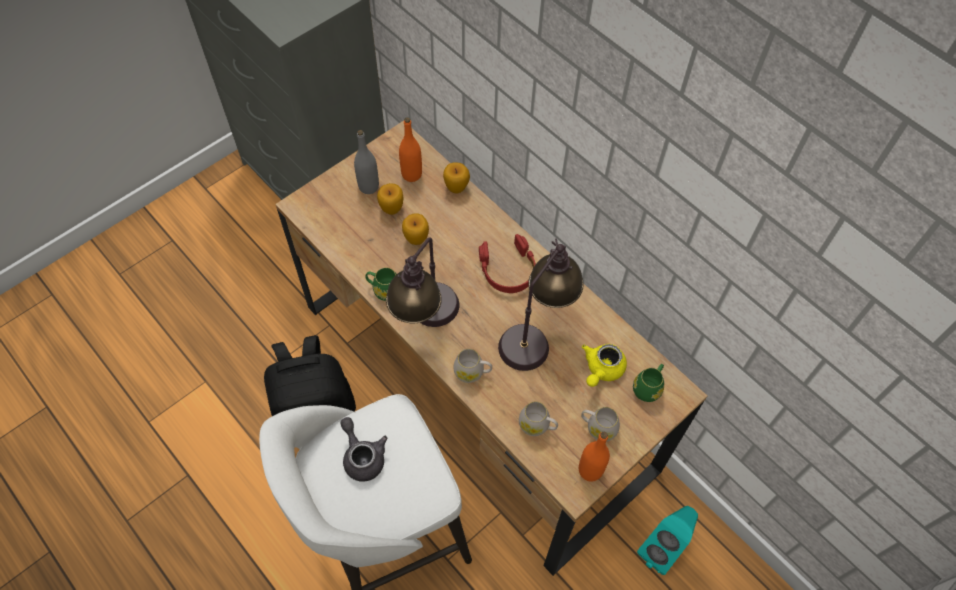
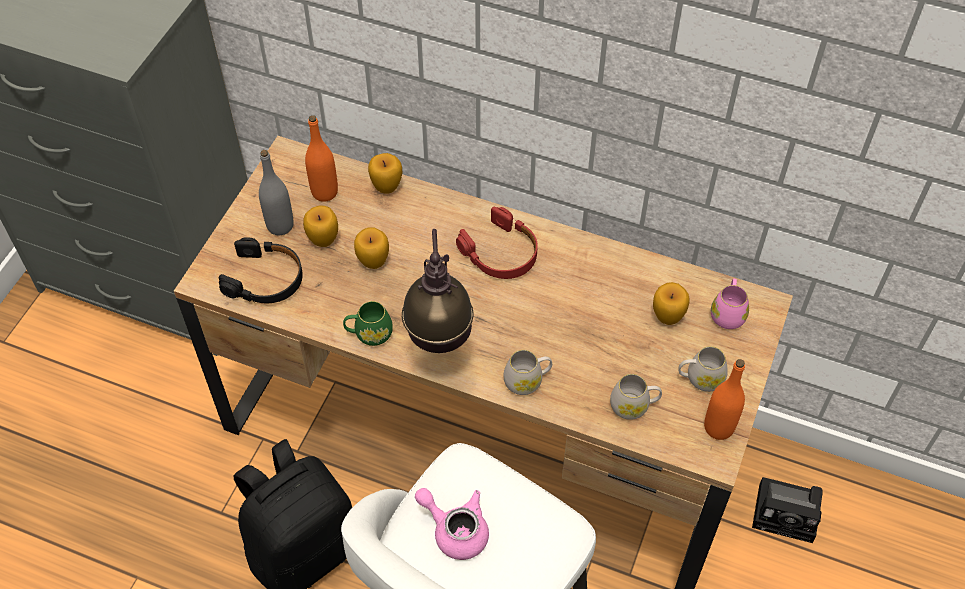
camera: 25 degrees left, 5 degrees down
(338, 221) = (265, 279): none -> black headphones
(362, 456) = (455, 530): grey teapot -> pink teapot
(536, 334) = (574, 309): table lamp -> none
(601, 369) = (667, 316): yellow teapot -> apple
(648, 387) = (728, 313): green mug -> pink mug
(663, 547) = (788, 513): turquoise speaker -> camera

